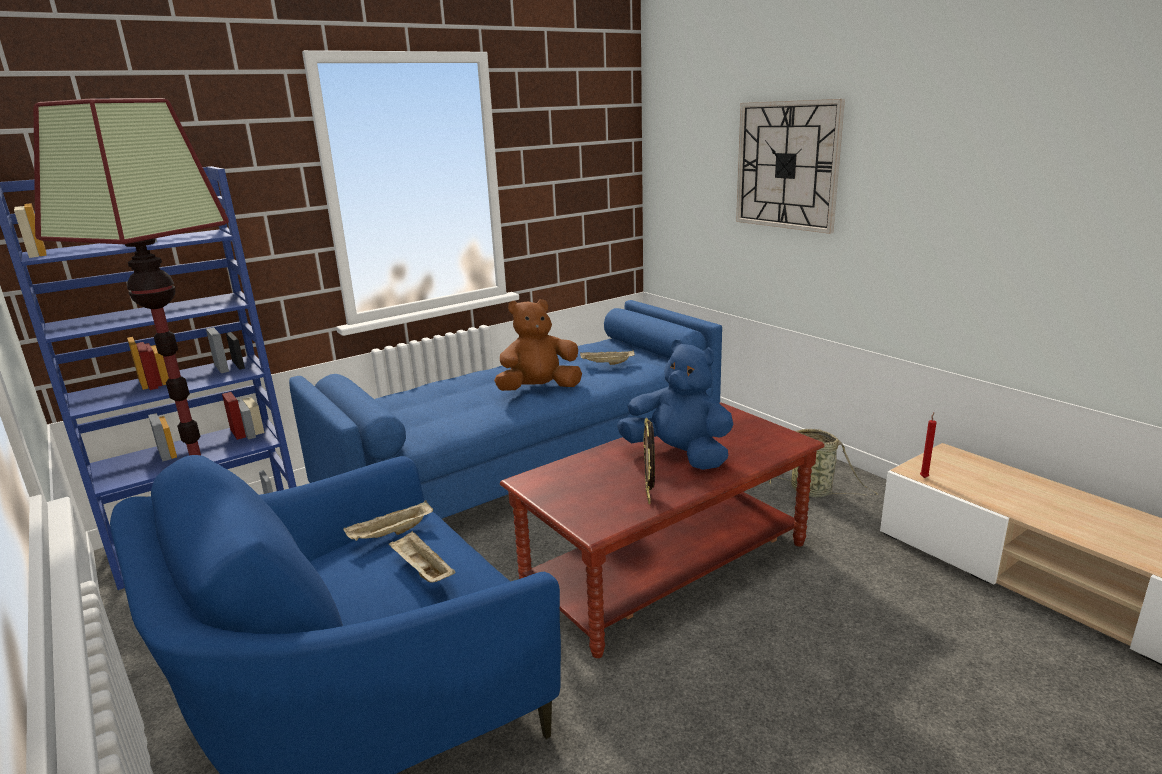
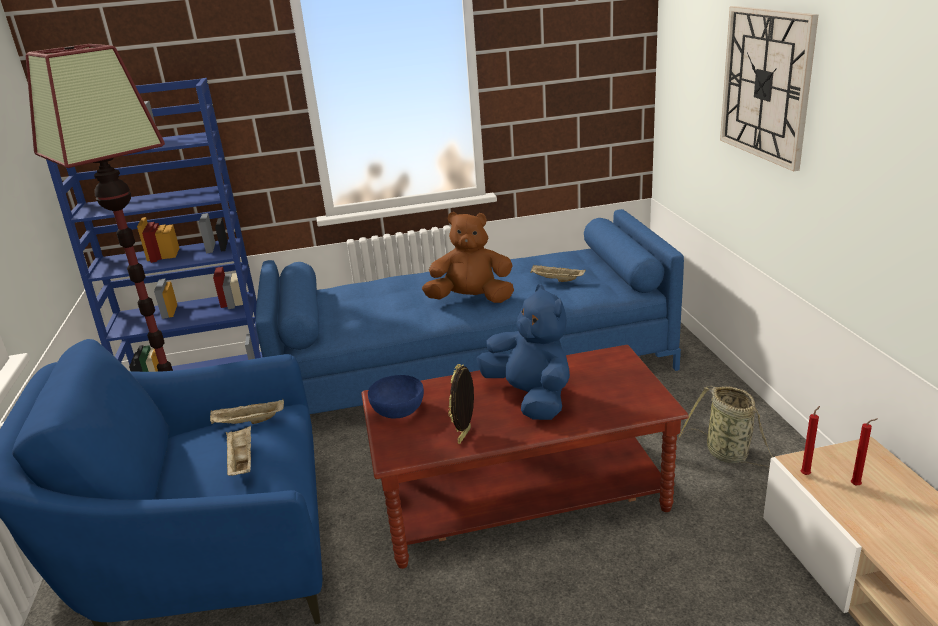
camera: 25 degrees right, 5 degrees up
(557, 489) = (397, 410): none -> blue bowl
(966, 477) = (857, 485): none -> red candle

